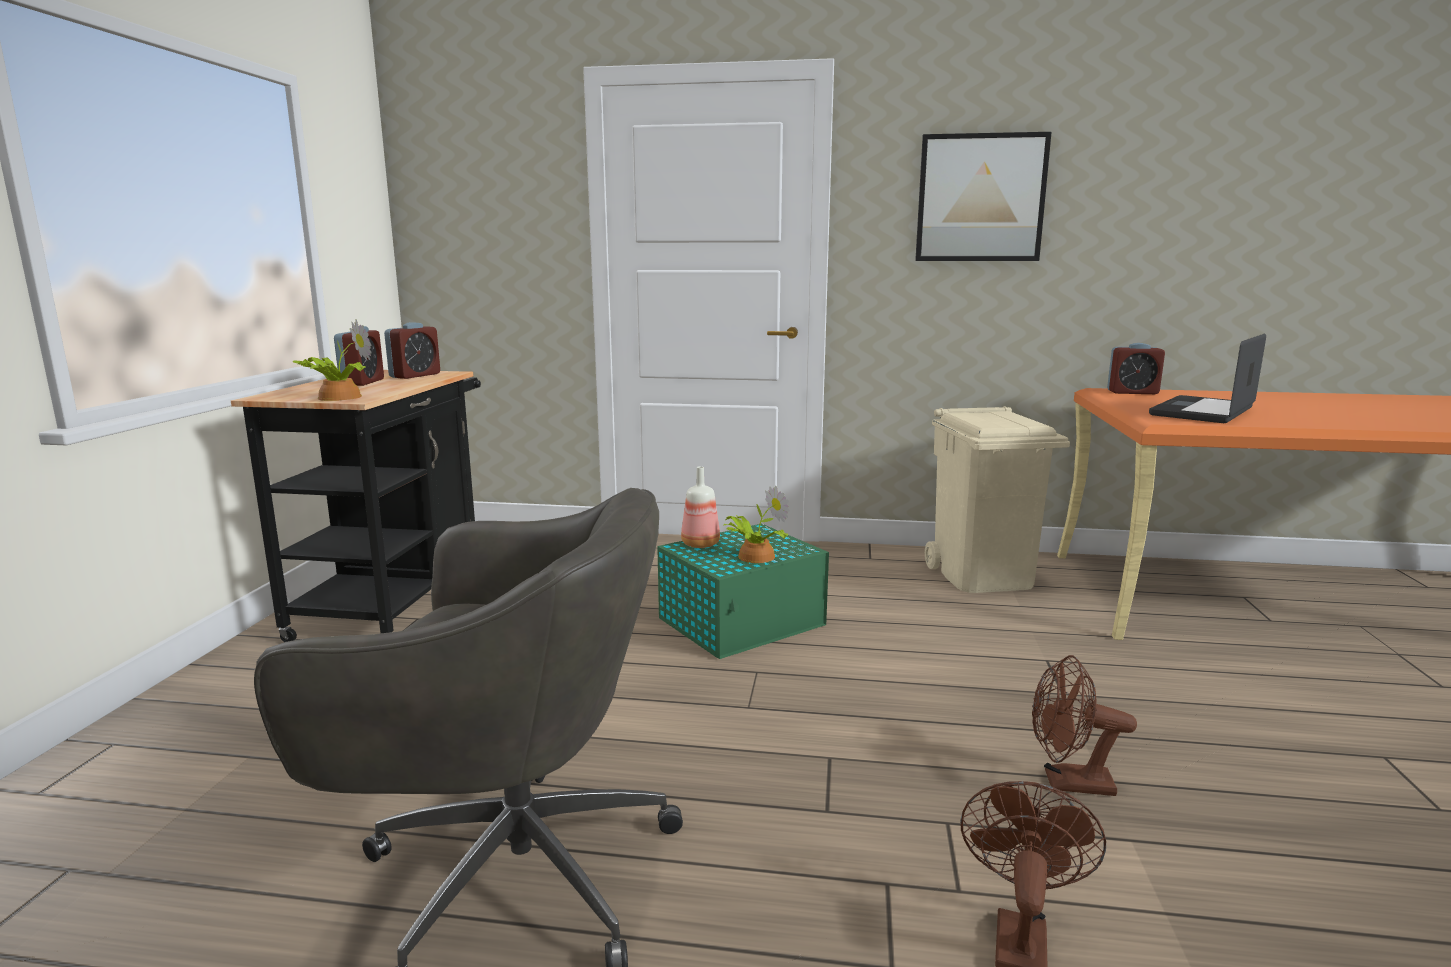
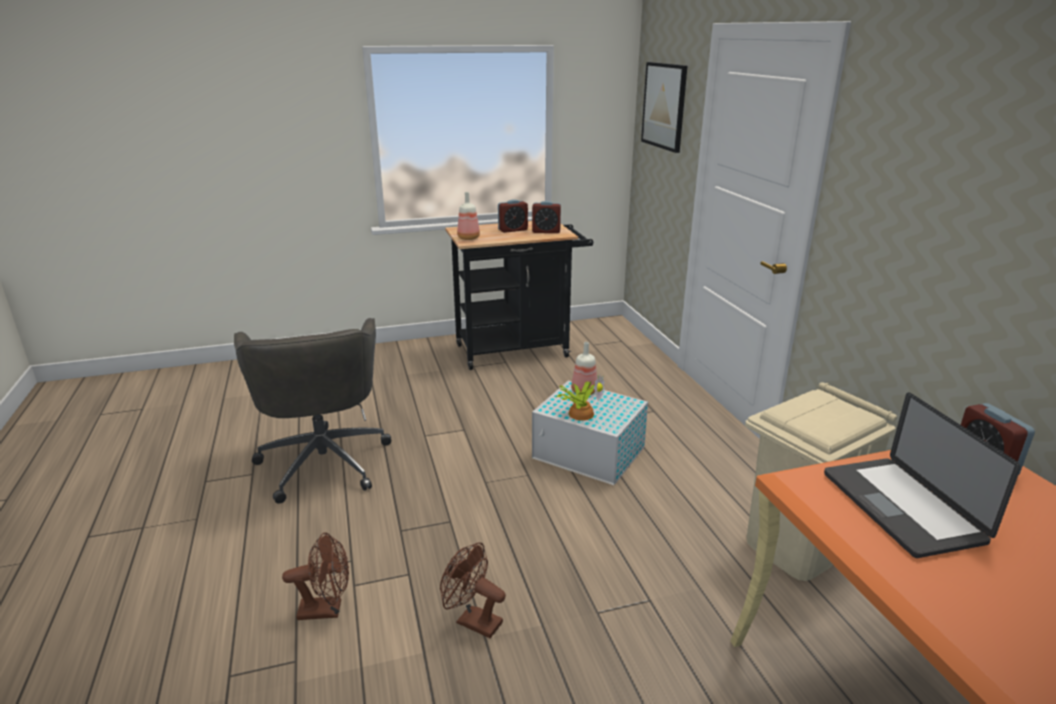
camera: 65 degrees right, 10 degrees up
(336, 397) = (468, 238): potted plant -> bottle
(744, 622) = (590, 453): green storage box -> white storage box
(980, 198) = (935, 185): picture -> picture (664, 106)
(1068, 783) = (473, 621): brown fan -> brown fan turned 45 degrees counterclockwise
(1202, 412) = (901, 507): laptop -> laptop turned 120 degrees counterclockwise

